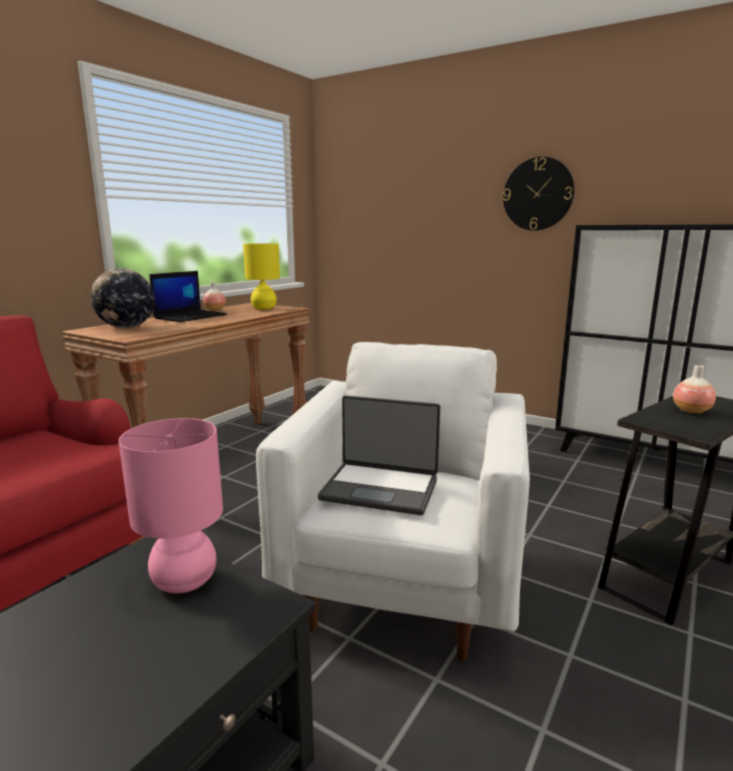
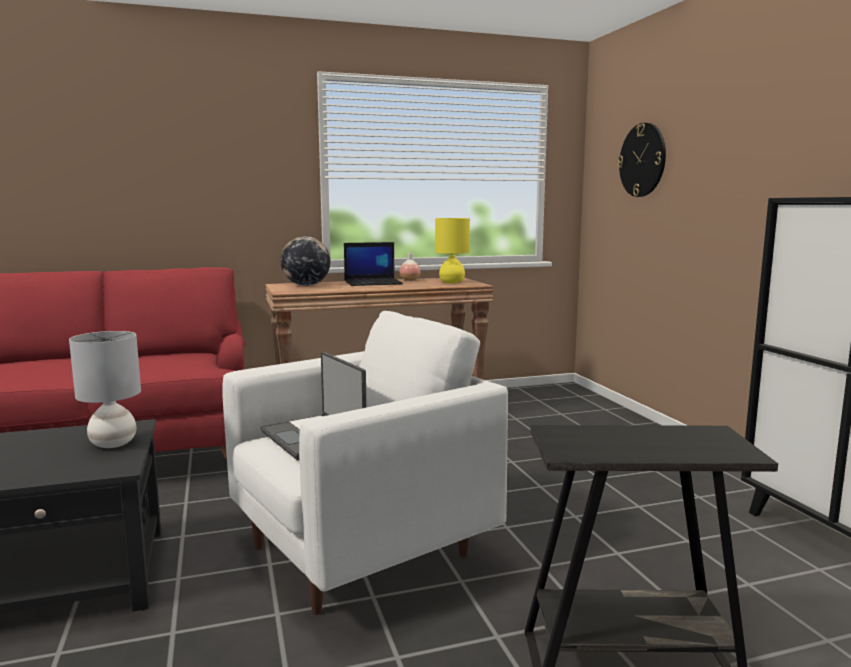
camera: 40 degrees right, 5 degrees down
(184, 581) = (113, 443): pink table lamp -> grey table lamp
(538, 194) = (784, 156): wall clock -> wall clock (642, 160)
(691, 411) = (642, 439): vase -> none

